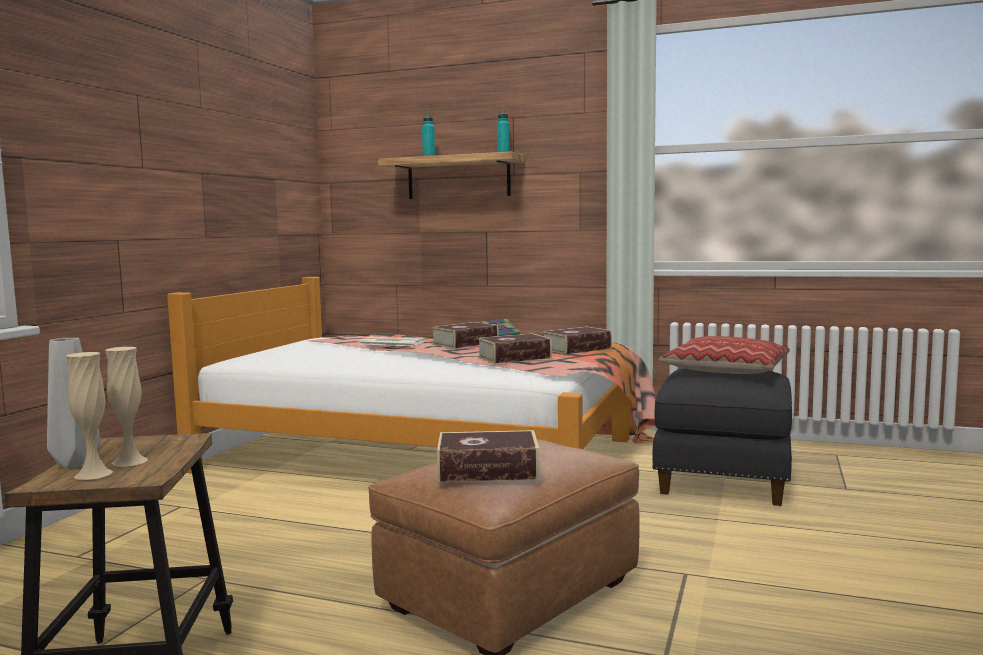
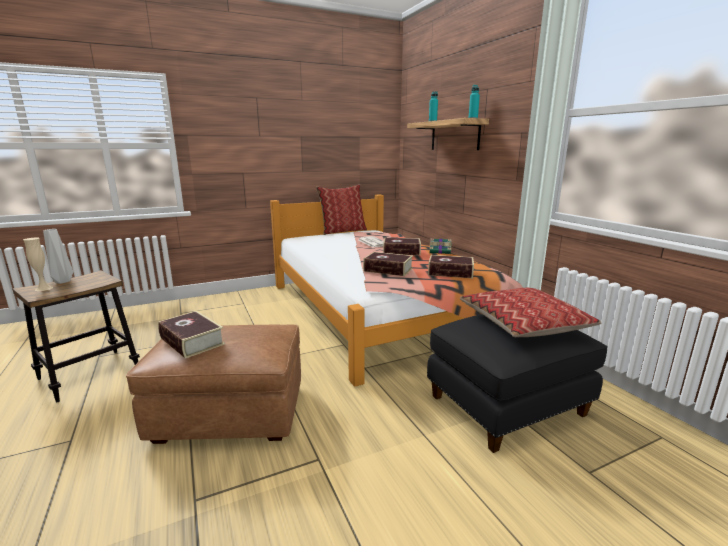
camera: 45 degrees right, 10 degrees up
(130, 461) = (70, 286): beige vase -> none
(276, 344) = (342, 231): none -> pillow

